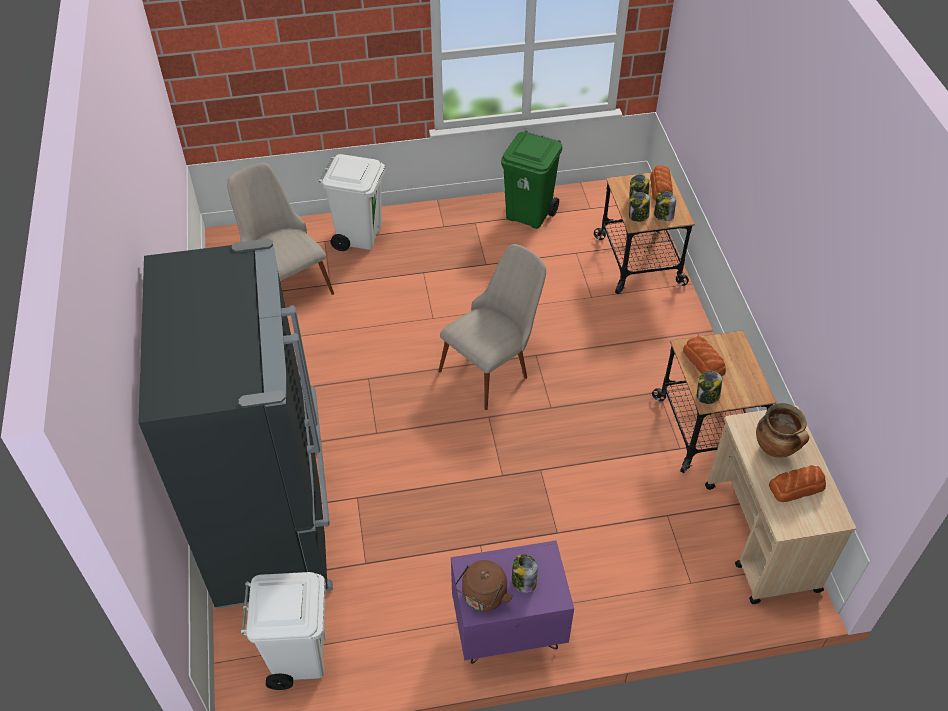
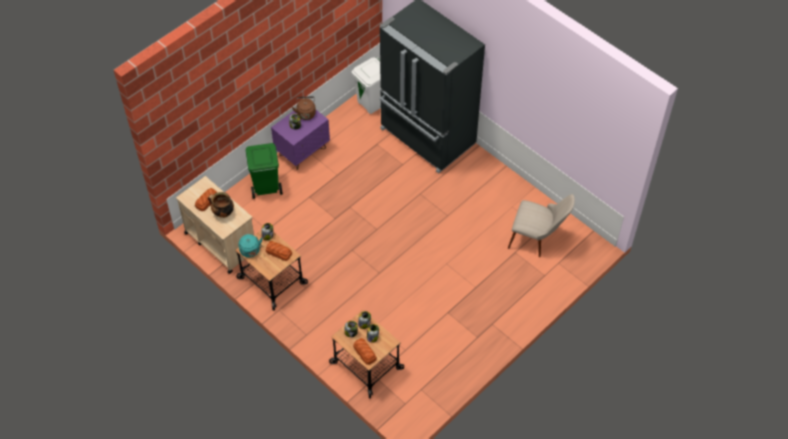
camera: 145 degrees right, 5 degrees up
(359, 236) = (530, 289): white trash can -> none
(493, 366) = (395, 255): beige chair -> none
(529, 214) = (452, 362): green trash can -> green trash can (266, 188)
(750, 385) = (251, 251): none -> turquoise kettle

